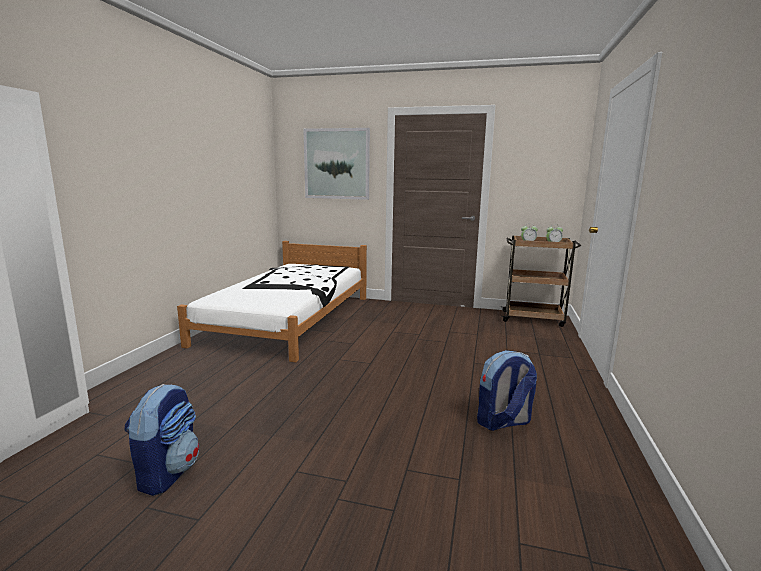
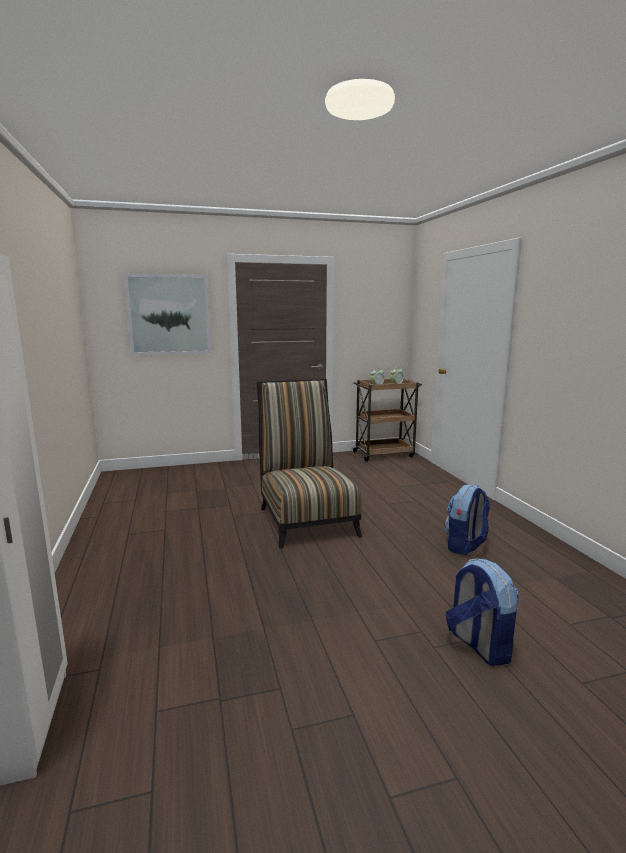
camera: 30 degrees left, 0 degrees up
(167, 472) = (264, 692): backpack -> backpack (478, 645)
(290, 319) = (161, 501): white bed -> none
(379, 356) = (306, 518): none -> chair

